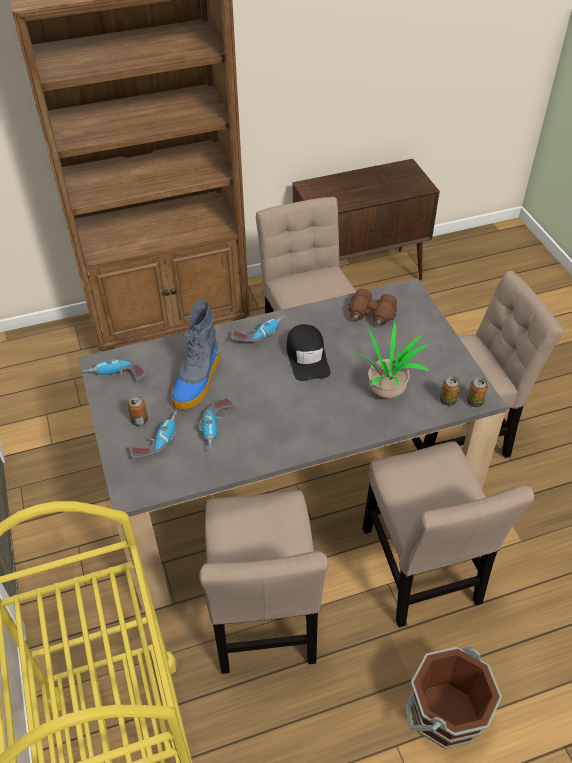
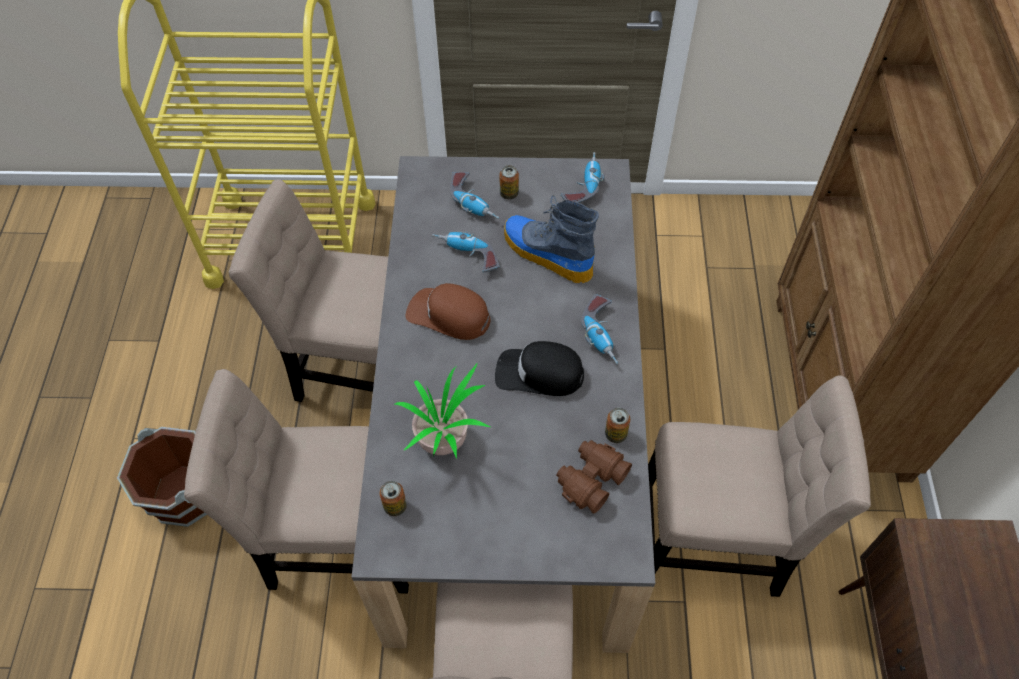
camera: 110 degrees right, 10 degrees up
(281, 421) = (448, 315): none -> brown cap
(474, 402) = (377, 538): can -> can (615, 434)

